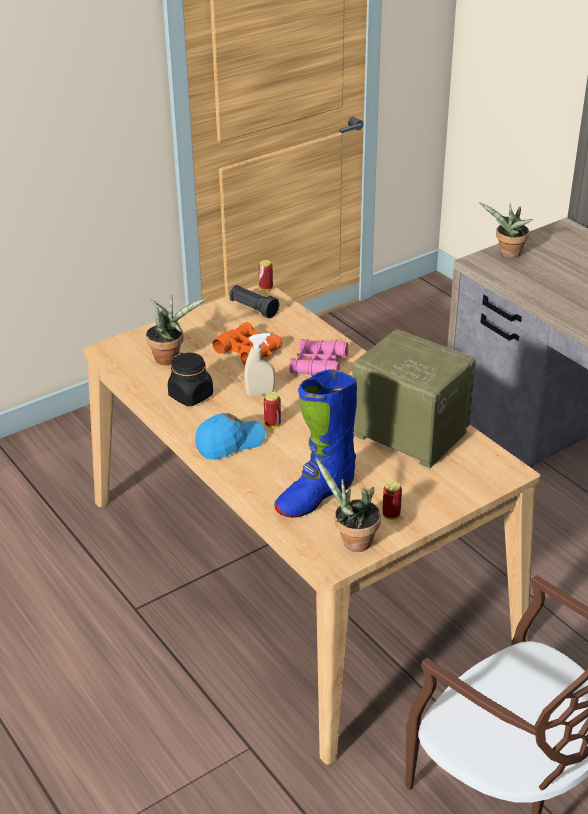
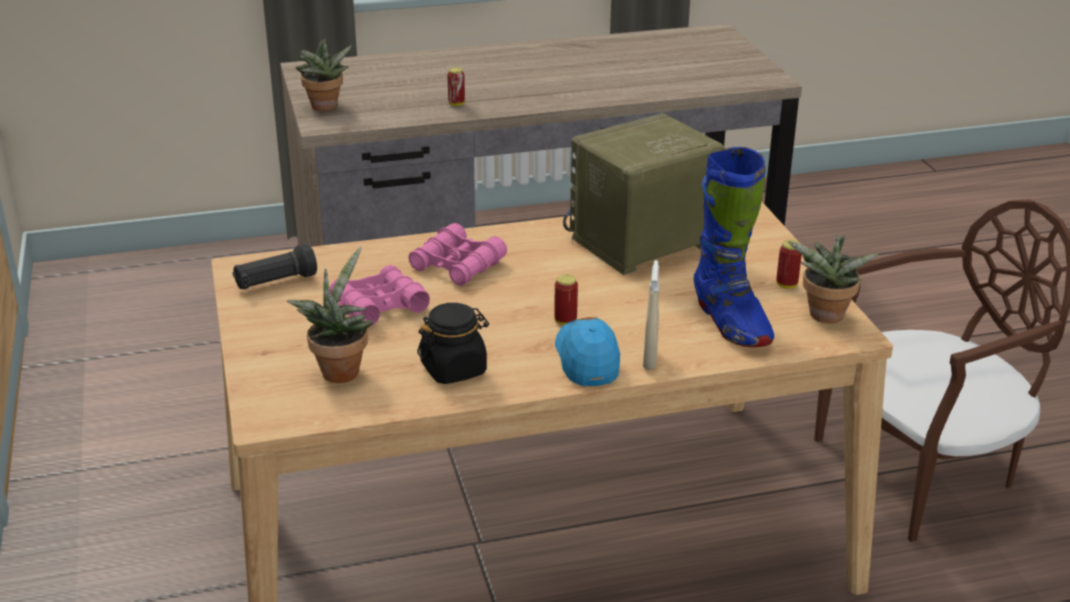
camera: 70 degrees left, 5 degrees down
(247, 351) = (379, 306): orange binoculars -> pink binoculars
(260, 393) = (489, 316): beige spray bottle -> beige spray bottle (650, 360)
(266, 289) = (231, 263): can -> can (456, 104)

